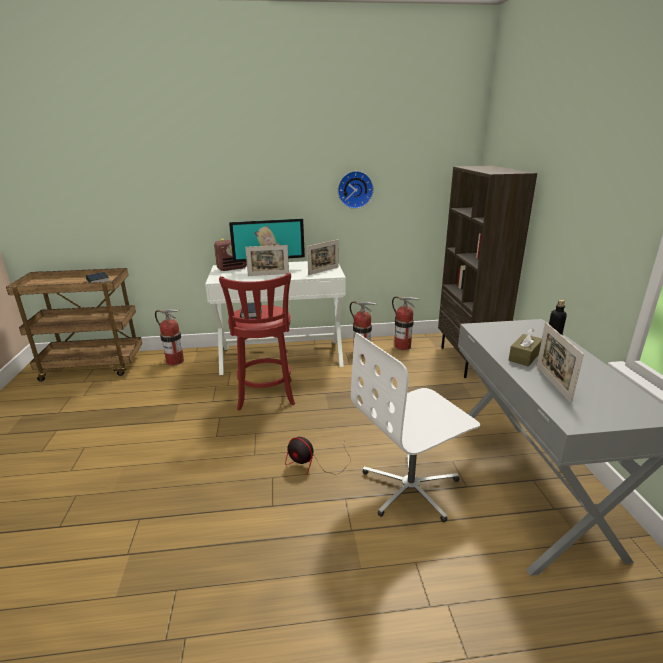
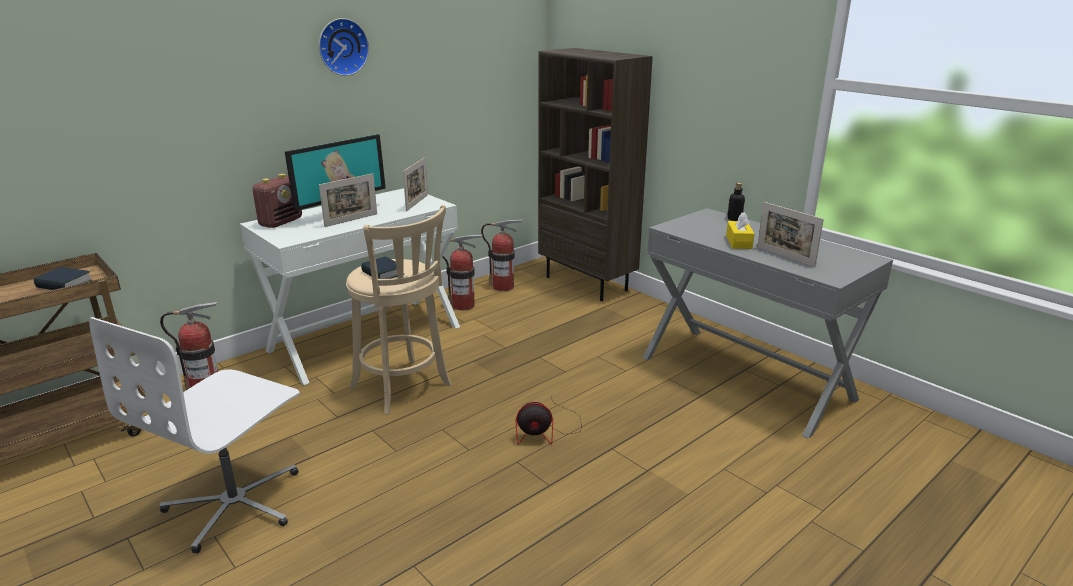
camera: 35 degrees left, 0 degrees up
(265, 396) = (403, 388): red stool -> beige stool
(355, 189) = (420, 88): wall clock -> wall clock (342, 47)
(411, 488) = (659, 415): white office chair -> white office chair (236, 504)
(524, 356) = (739, 242): brown tissue box -> yellow tissue box

